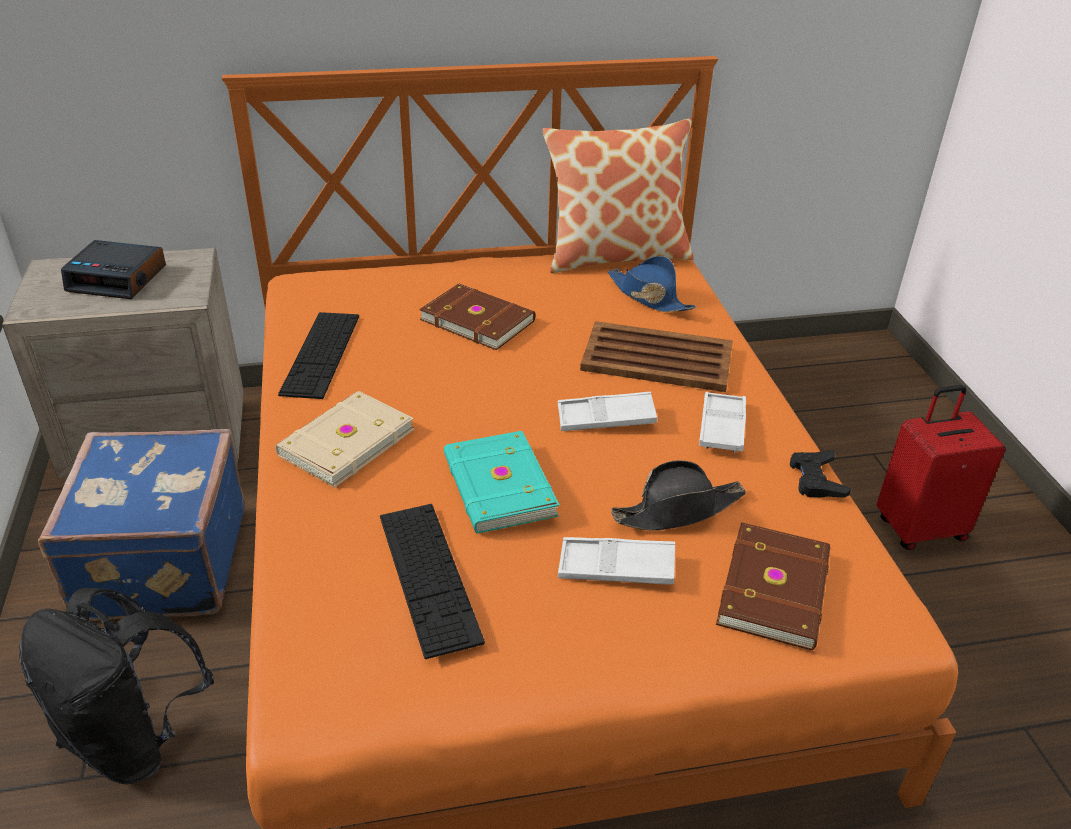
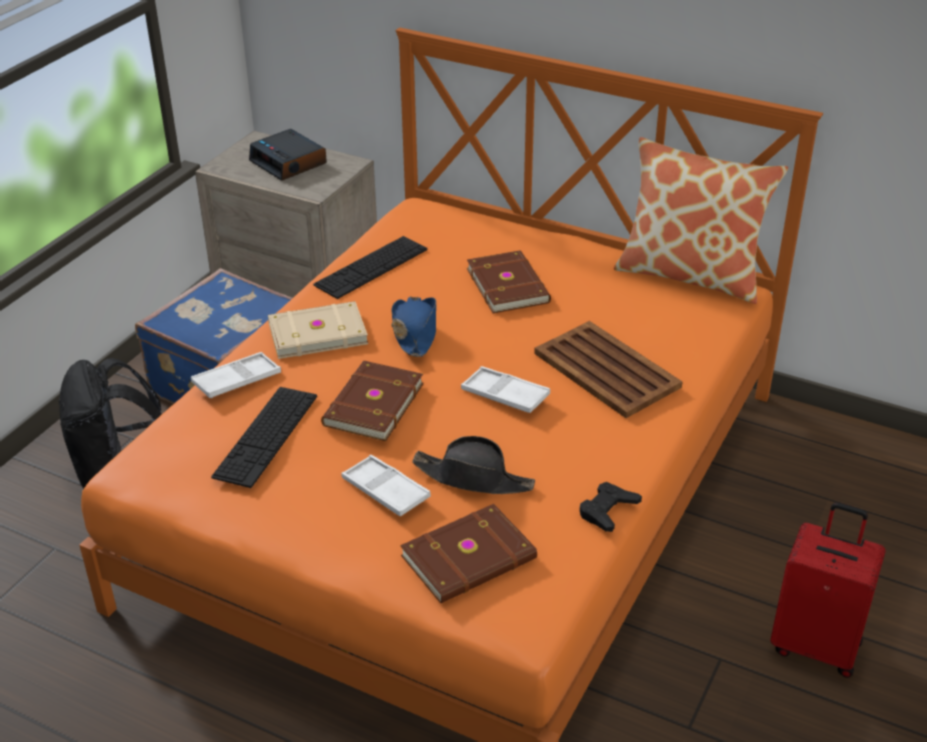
camera: 40 degrees right, 0 degrees up
(497, 487) = (371, 404): turquoise book -> brown book
(648, 296) = (668, 319): blue hat -> blue hat (415, 332)
(722, 427) = (585, 441): white tray -> white tray (237, 380)

